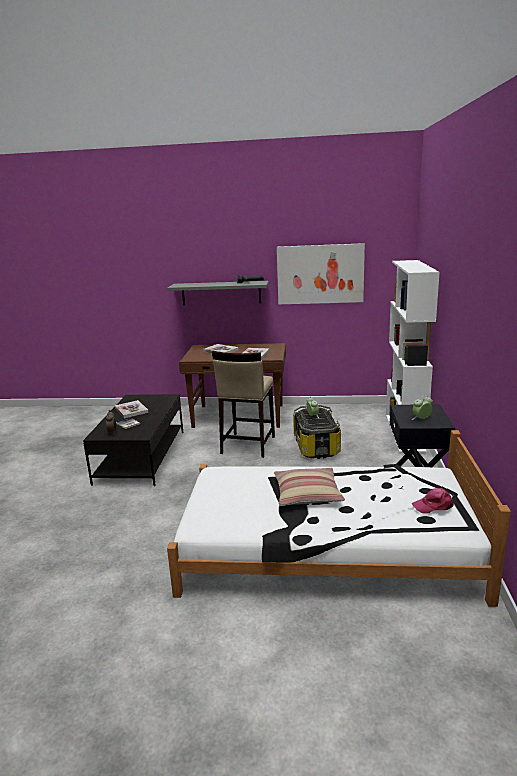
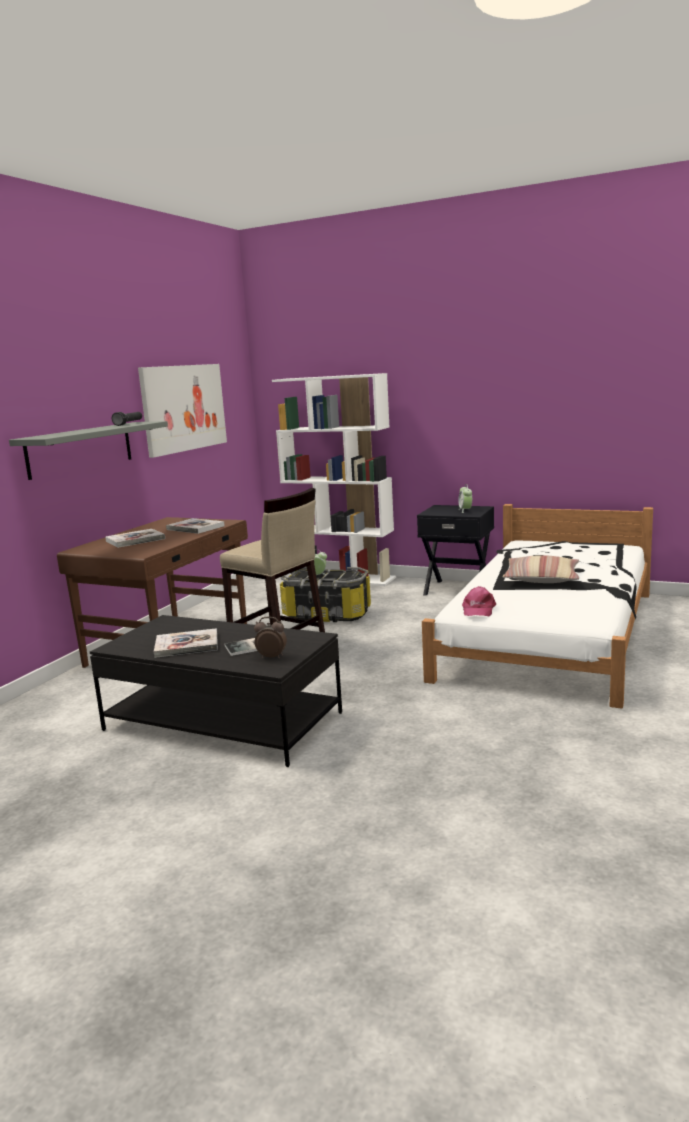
camera: 70 degrees left, 5 degrees down
(433, 505) = (585, 547): pink cap -> pink cap (478, 609)

